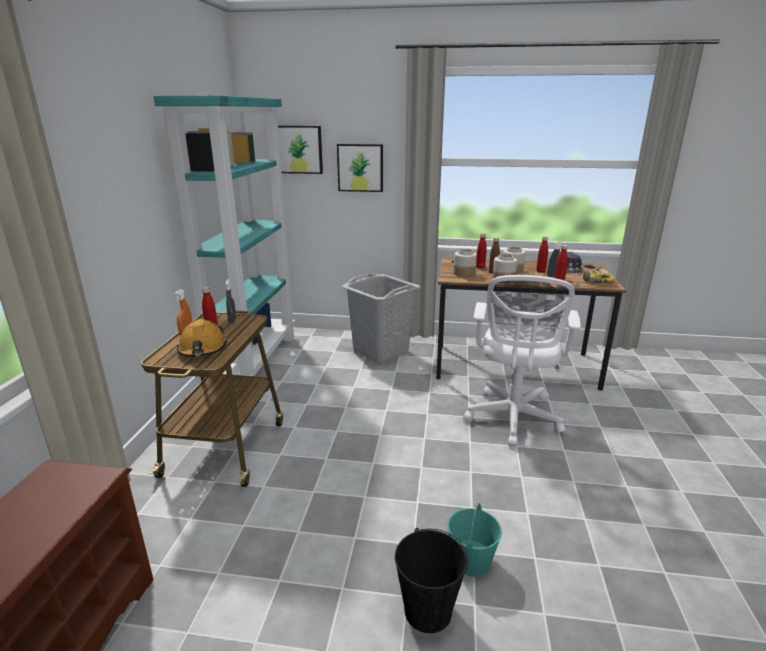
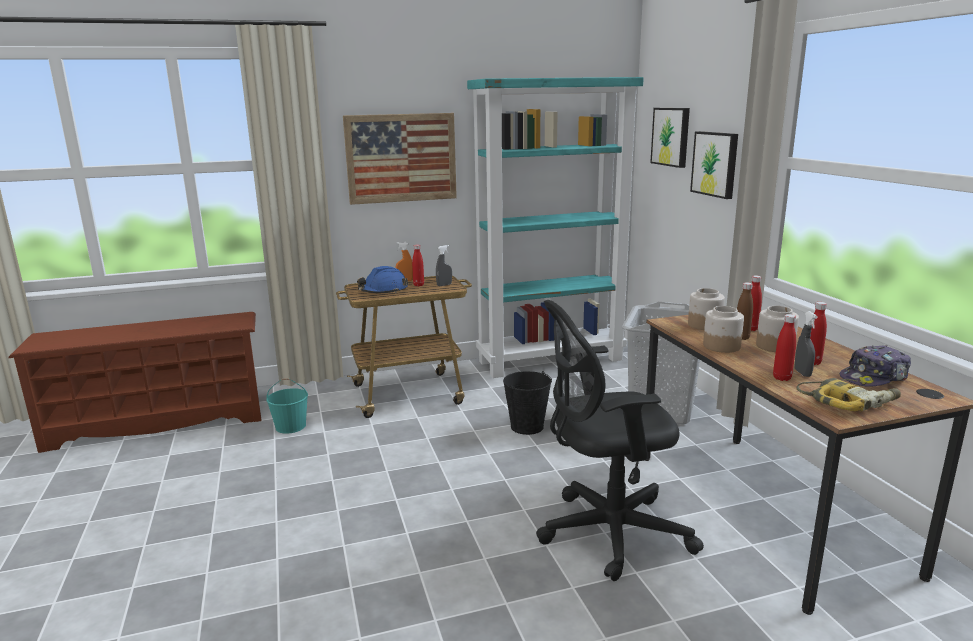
camera: 65 degrees right, 5 degrees down
(115, 193) = (401, 158): none -> picture
(203, 349) = (383, 291): orange hard hat -> blue hard hat
(427, 611) = (263, 534): black bucket -> black bucket (526, 426)
(471, 559) = (331, 546): turquoise bucket -> turquoise bucket (291, 426)
(513, 419) = (607, 532): white office chair -> black office chair

